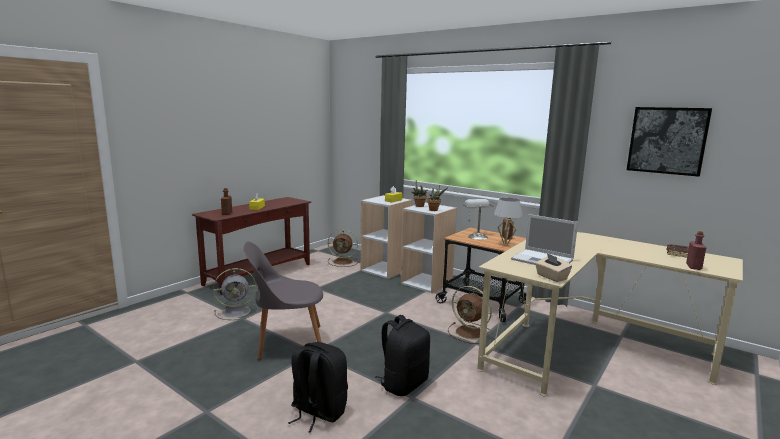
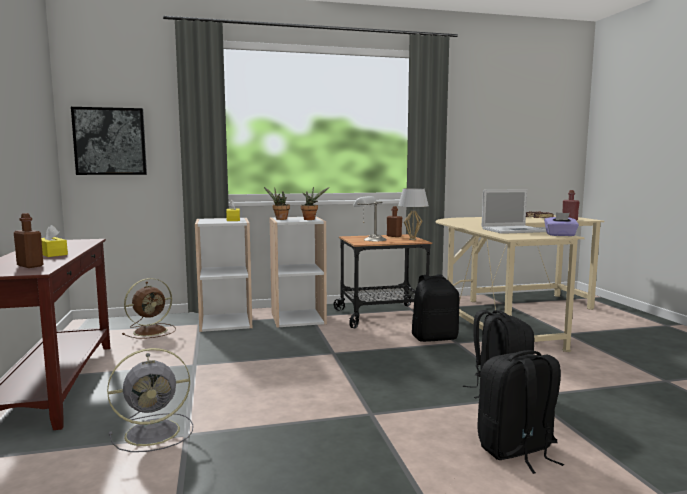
camera: 50 degrees left, 5 degrees down
(237, 311) = (155, 432): grey fan -> grey fan turned 45 degrees clockwise
(287, 342) = (318, 422): grey chair -> none
(470, 333) = (434, 338): brown fan -> black backpack
(551, 277) = (560, 235): beige tissue box -> purple tissue box
(667, 140) = (498, 127): picture -> picture (110, 141)

